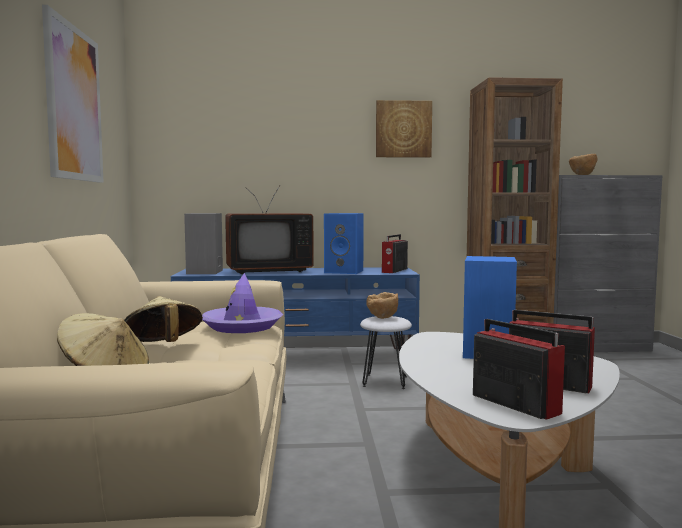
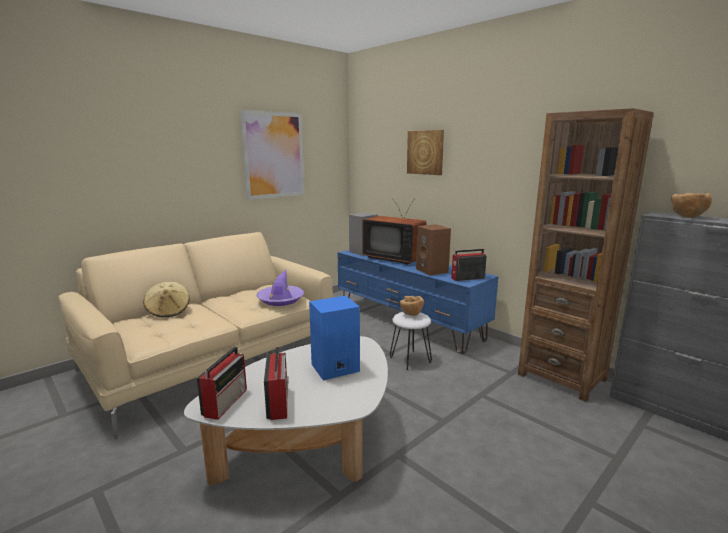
camera: 50 degrees right, 10 degrees up
(163, 347) = (225, 302): beige hat -> none
(345, 271) = (432, 271): blue speaker -> brown speaker
(403, 129) = (508, 155): picture -> picture (425, 152)

